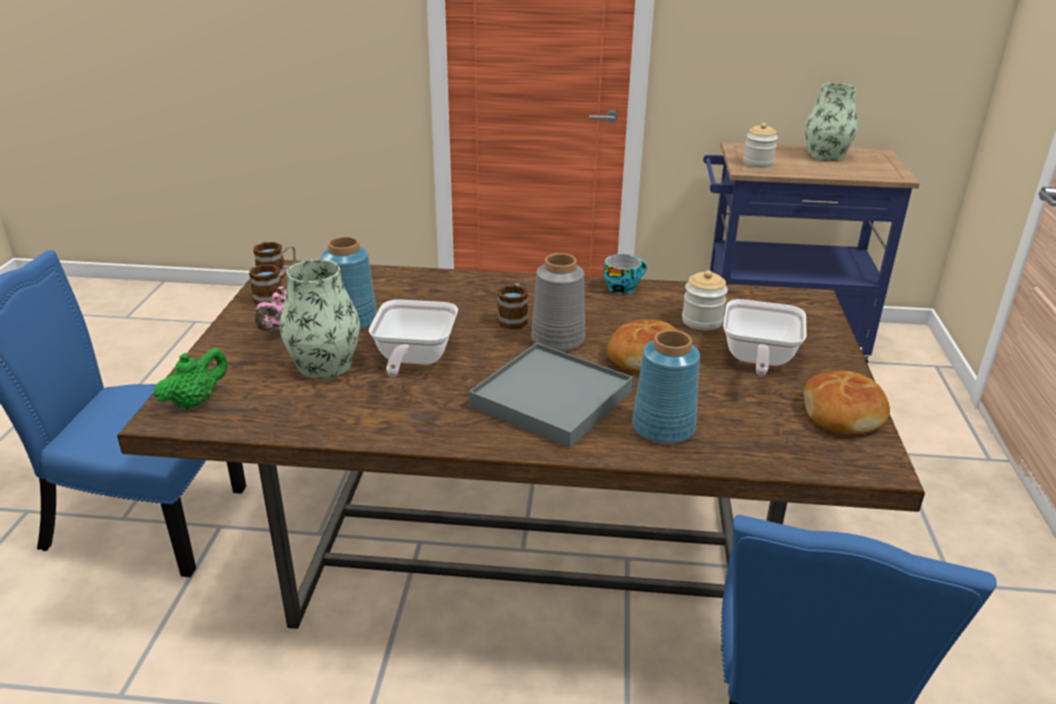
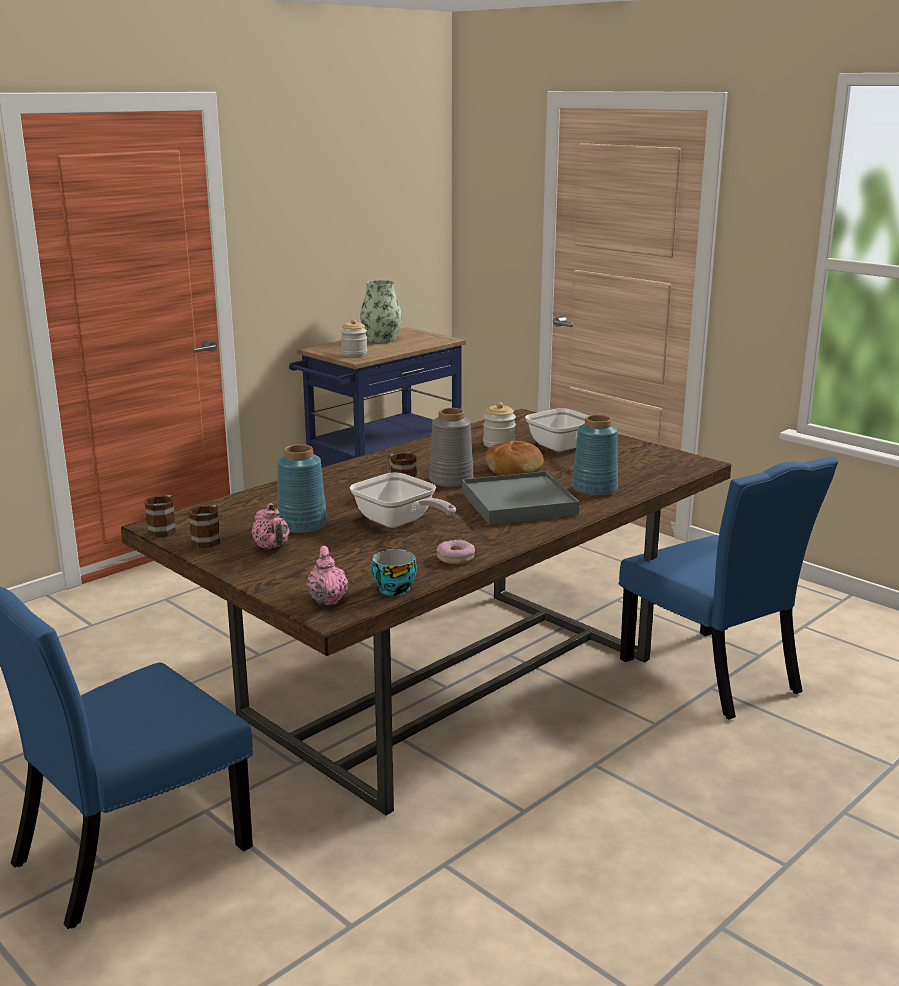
camera: 50 degrees left, 10 degrees down
(196, 401) = (327, 599): green teapot -> pink teapot
(325, 365) = (353, 548): vase -> none
(359, 424) = (455, 558): none -> donut
(622, 288) = (418, 446): cup -> cup (394, 588)
(843, 414) = (646, 452): bread -> none

